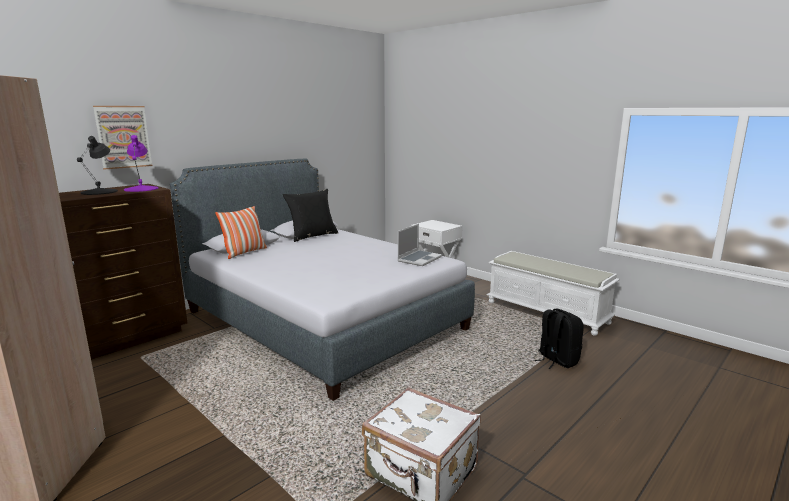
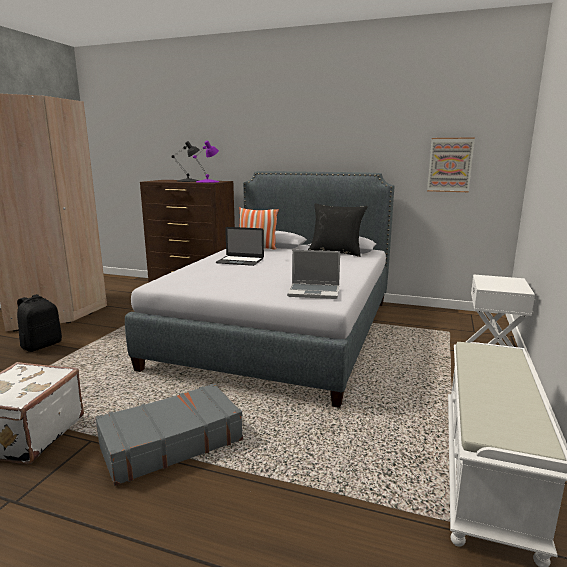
camera: 65 degrees right, 0 degrees up
(123, 137) = (221, 143): picture -> picture (450, 165)
(289, 264) = (240, 261): none -> laptop
(476, 395) = (171, 442): none -> grey suitcase
(556, 360) = (306, 500): black backpack -> black backpack (42, 345)

